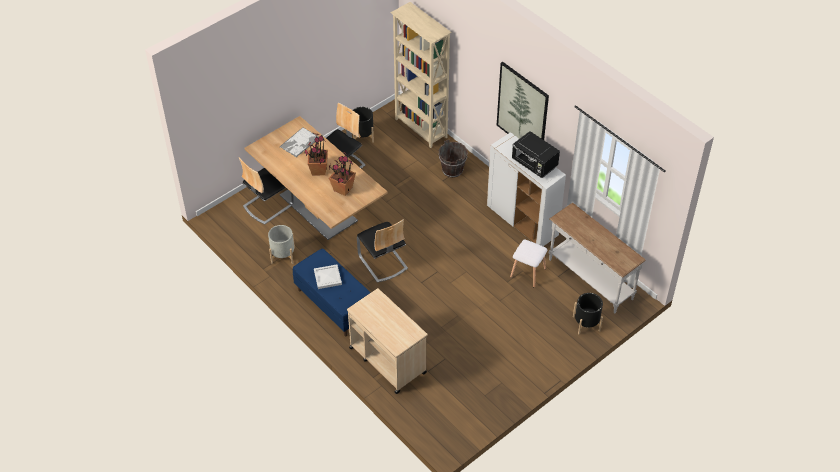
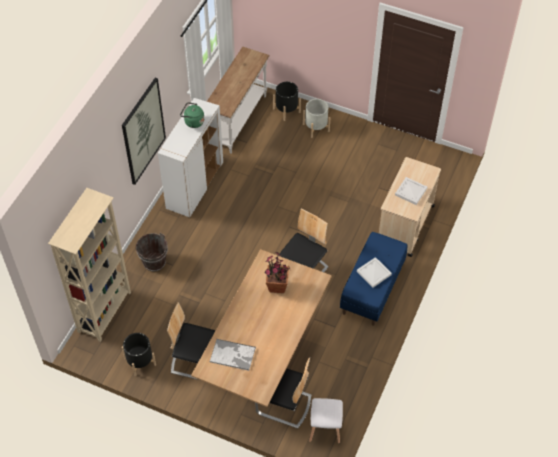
camera: 115 degrees left, 5 degrees up
(283, 255) = (340, 358): grey planter -> grey planter (316, 127)
(318, 170) = (263, 319): potted plant -> none
(382, 319) = (411, 191): none -> white tray
(528, 273) = (255, 163): white stool -> white stool (325, 428)
(534, 164) = (193, 122): black microwave -> green kettle

